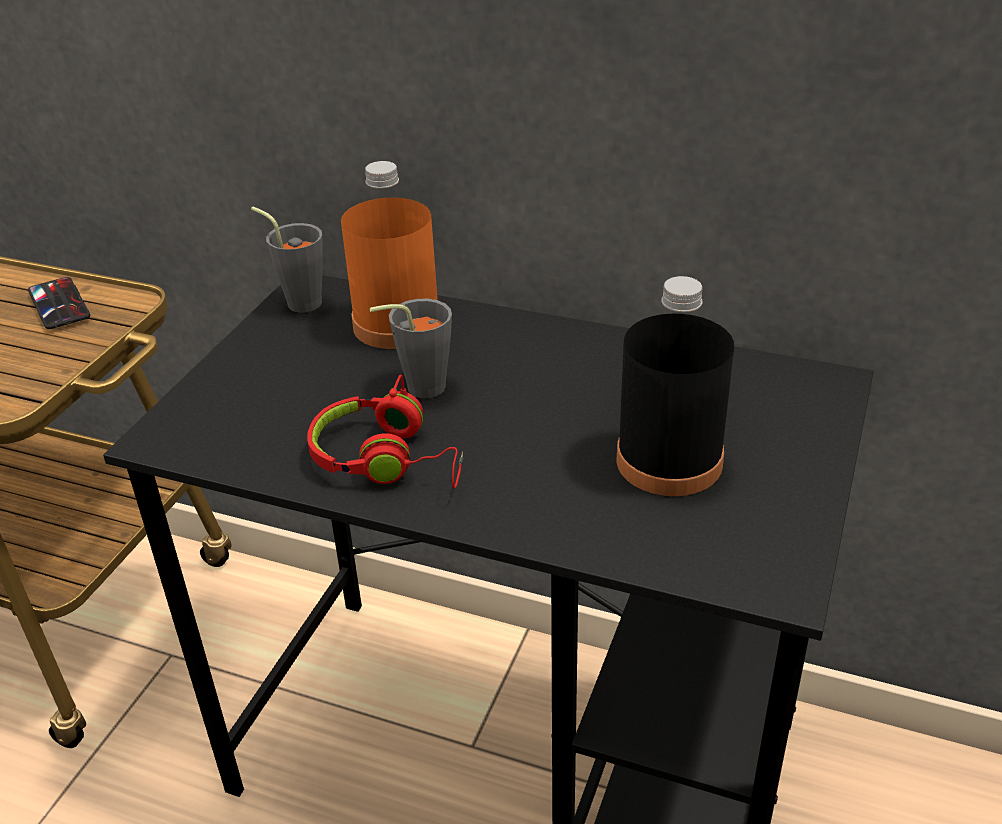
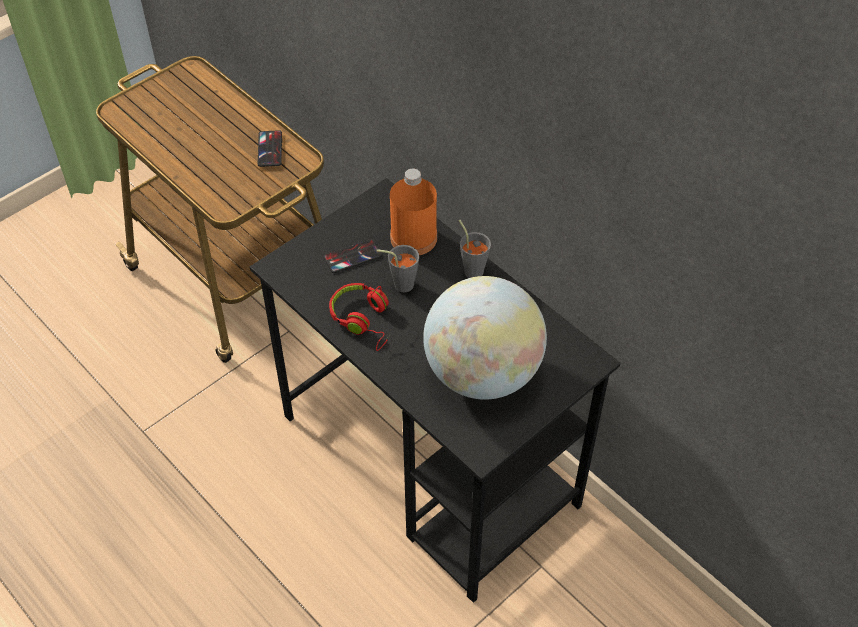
camera: 25 degrees right, 15 degrees up
(299, 301) = (376, 202): grey cup -> grey cup (471, 268)
(303, 378) = (352, 256): none -> phone
(669, 461) = (482, 373): black bottle -> globe

